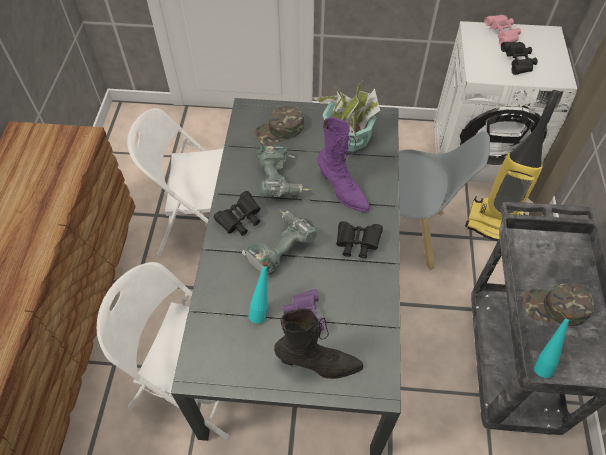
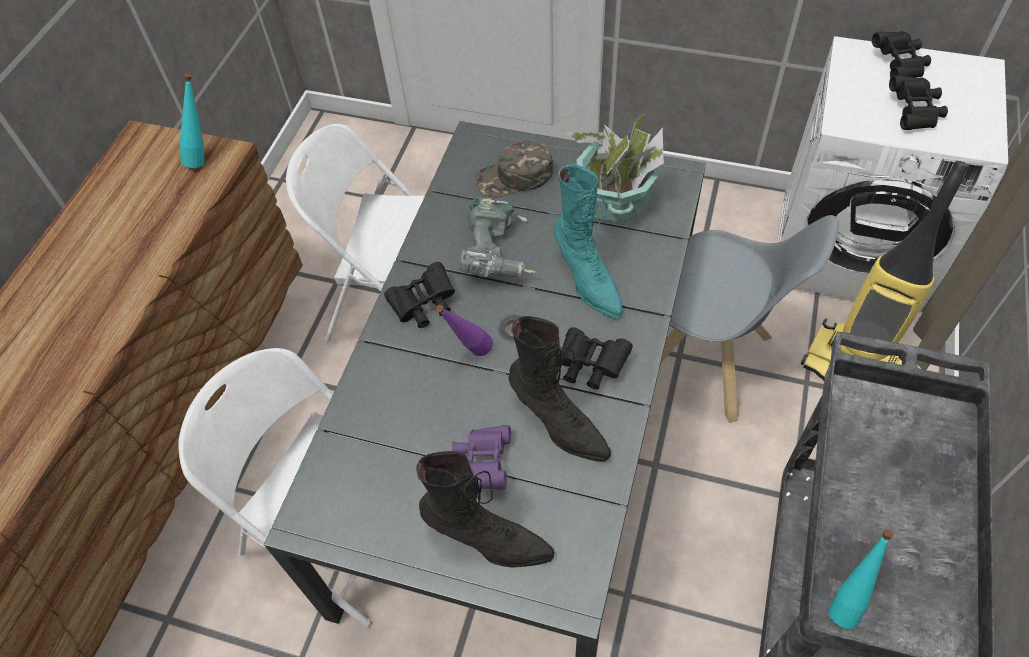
camera: 15 degrees right, 0 degrees up
(262, 310) = (423, 444): turquoise bottle -> turquoise bottle (204, 157)
(278, 247) = (469, 354): power drill -> purple bottle
(342, 191) = (587, 281): purple boot -> turquoise boot
(345, 284) = (558, 424): none -> black boot
(502, 35) = (899, 65): pink binoculars -> black binoculars
(555, 307) = (889, 516): green cap -> none

